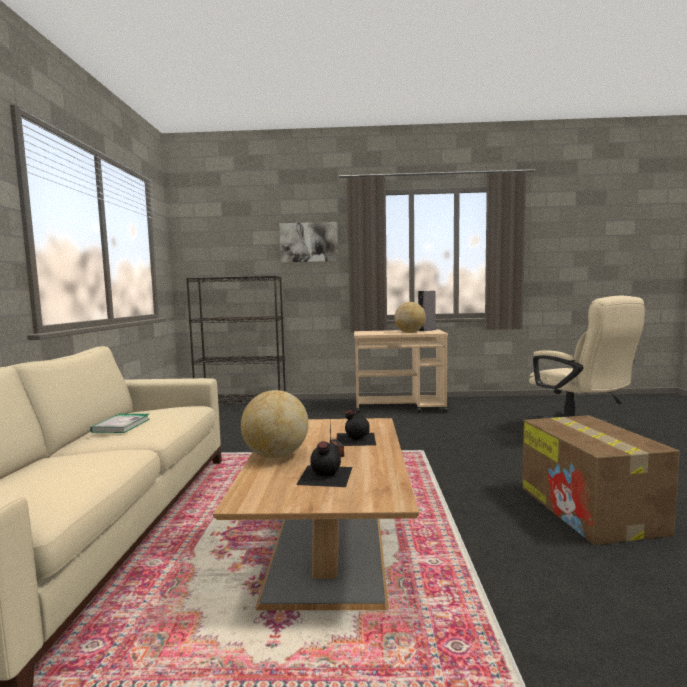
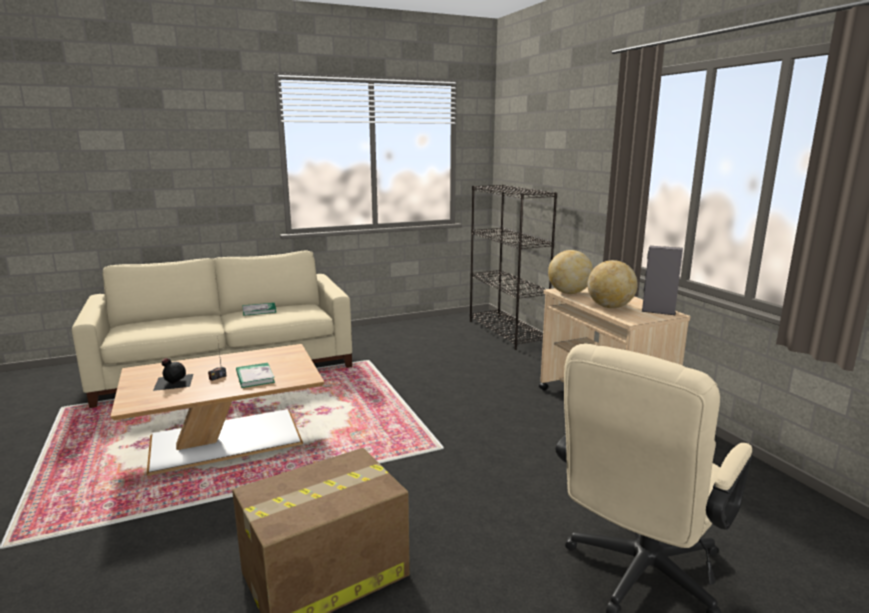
camera: 65 degrees right, 10 degrees up
(276, 456) = (212, 362): globe -> globe (568, 293)
(309, 242) = (587, 149): picture -> none
(355, 438) = (255, 377): black bottle -> book

